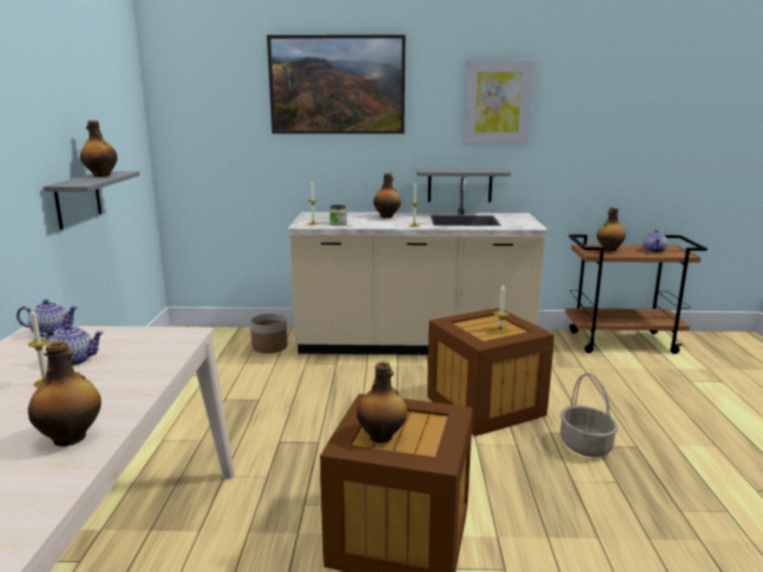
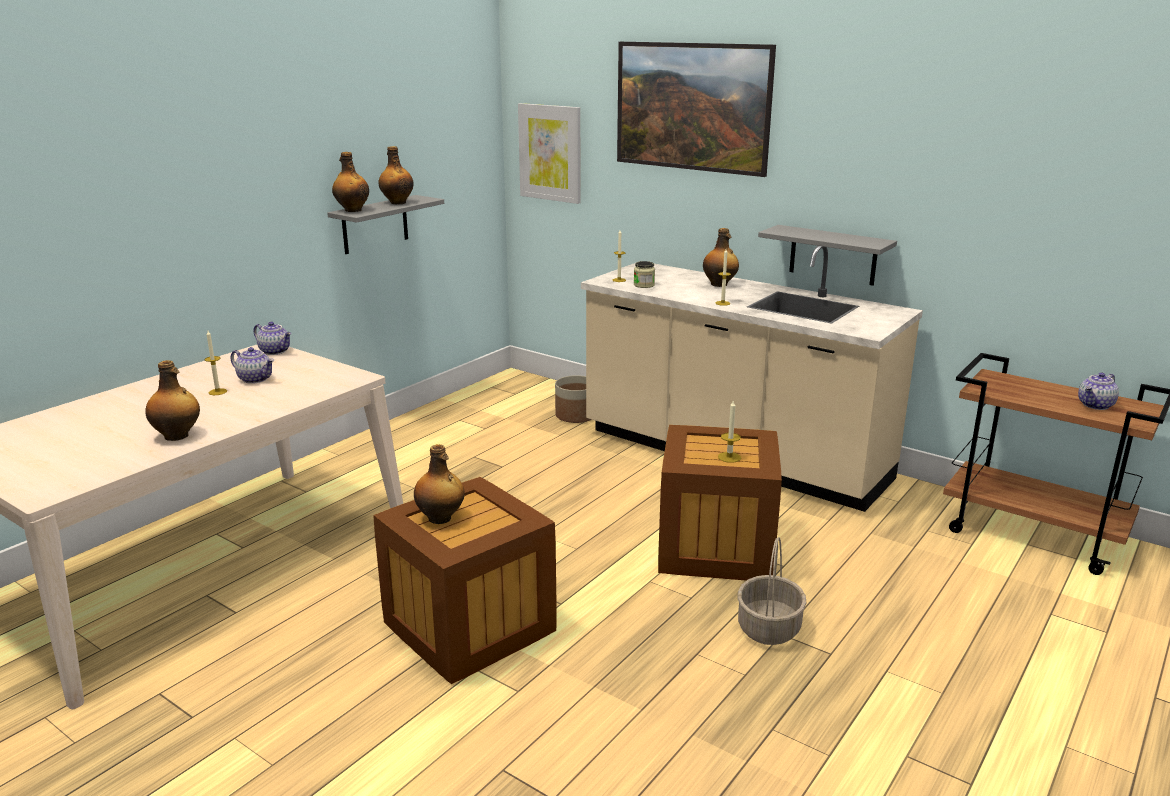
camera: 35 degrees right, 5 degrees up
(497, 102) = (892, 145): picture -> picture (550, 153)
(609, 250) = (1020, 388): bottle -> bottle (352, 210)

